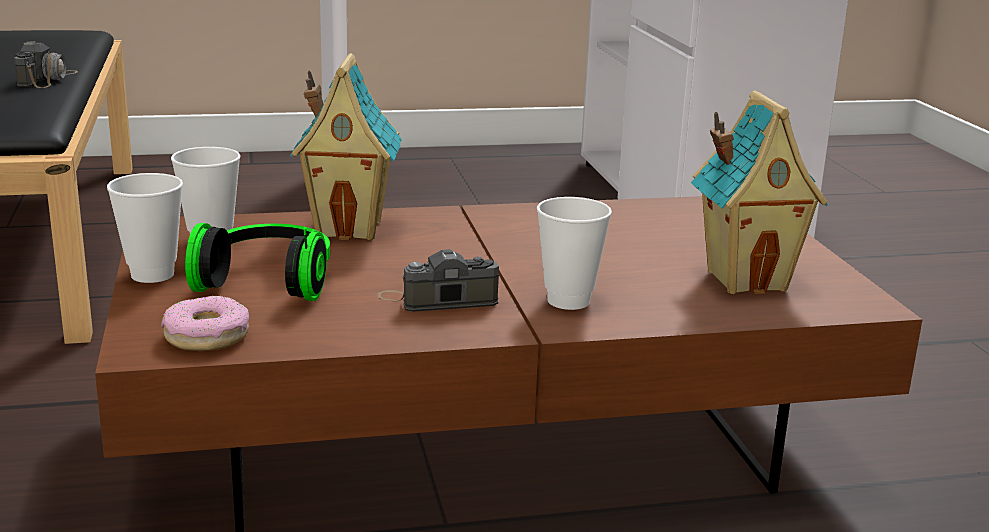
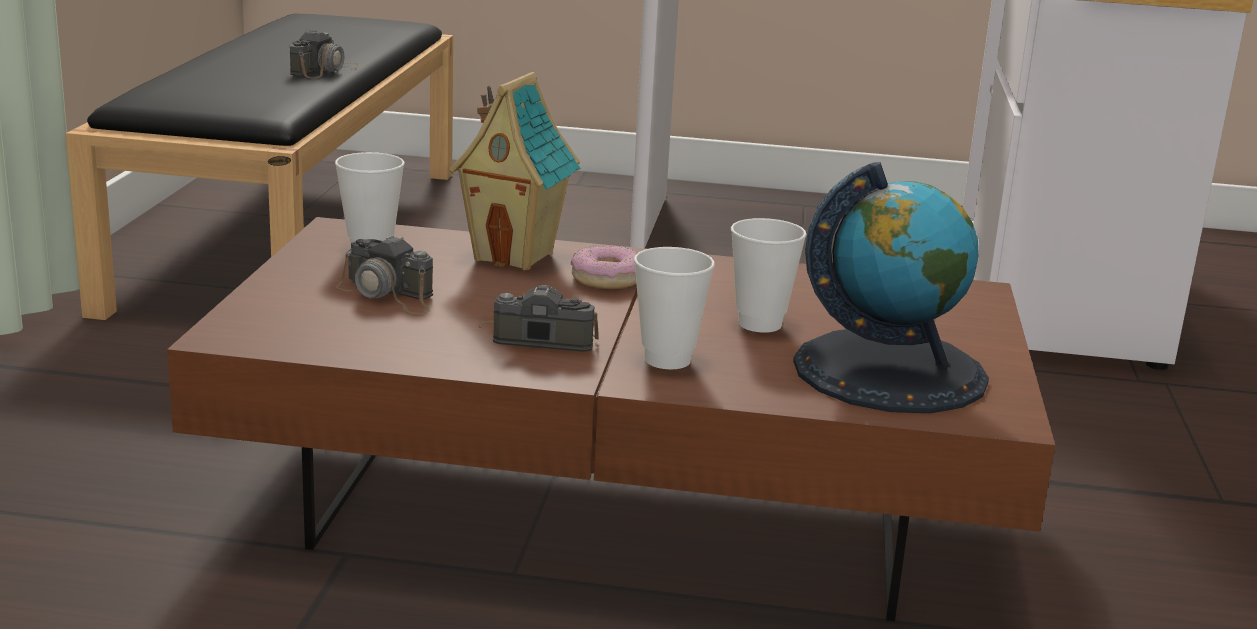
camera: 20 degrees right, 0 degrees up
(152, 274) = (289, 272): cup -> cup (760, 324)
(206, 336) = (287, 334): donut -> donut (606, 279)
(268, 282) = (388, 295): headphones -> camera
(747, 280) = (890, 371): toy house -> globe

